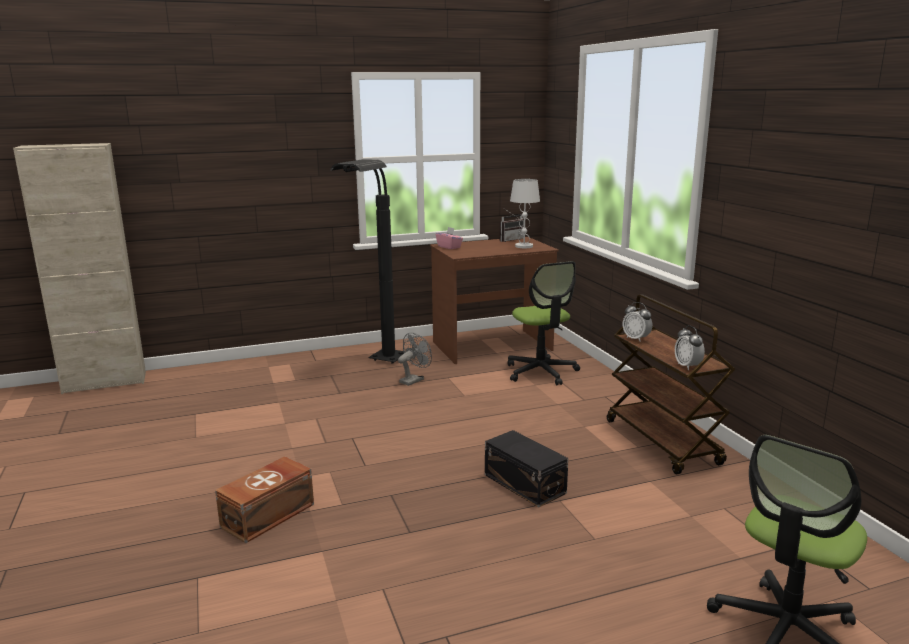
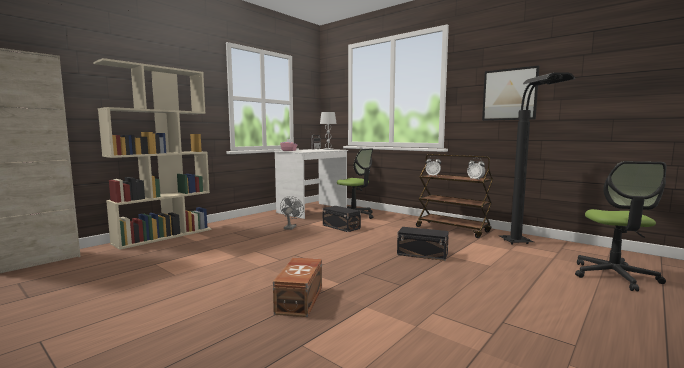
camera: 30 degrees left, 10 degrees down
(250, 365) = (164, 236): none -> beige bookcase
(378, 366) = (258, 225): black floor lamp -> black floor lamp (526, 247)
(484, 395) = (341, 227): none -> black storage box
(492, 347) = (313, 210): brown desk -> white desk
(795, 200) = (509, 94): none -> picture

